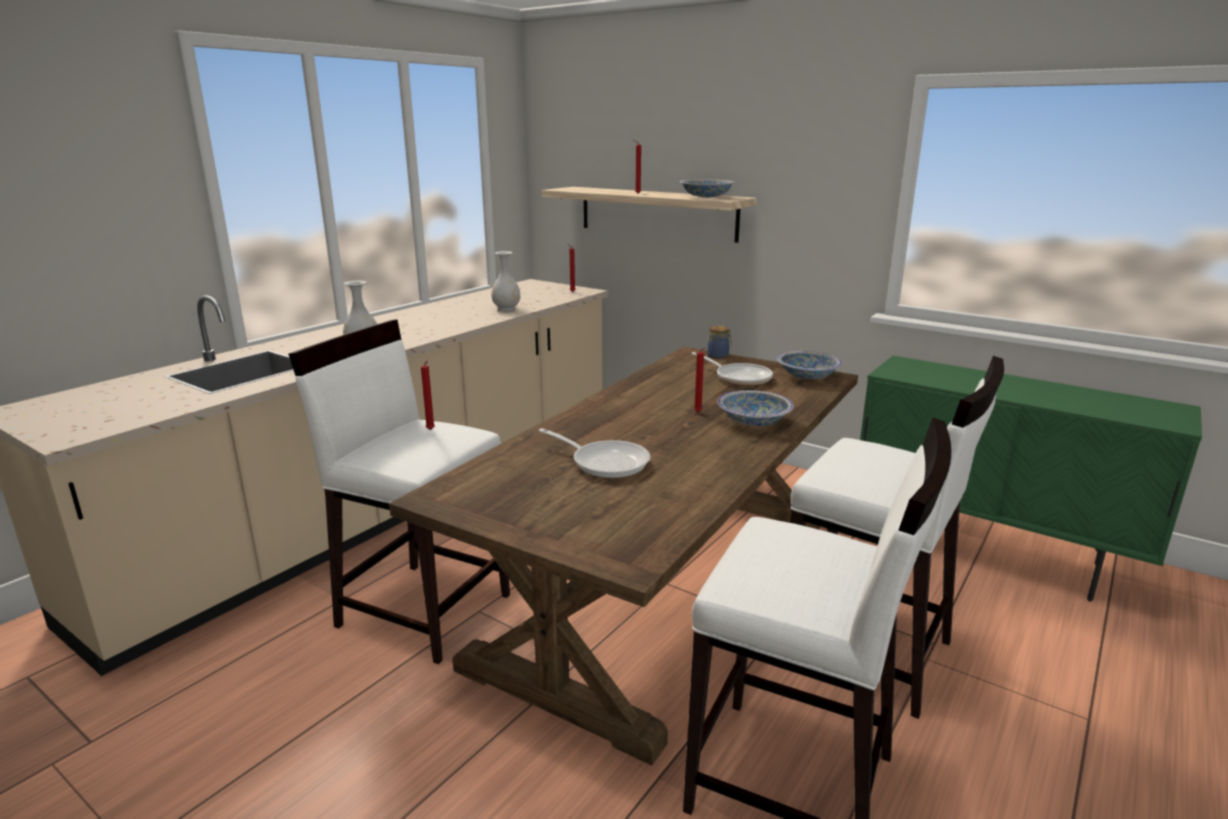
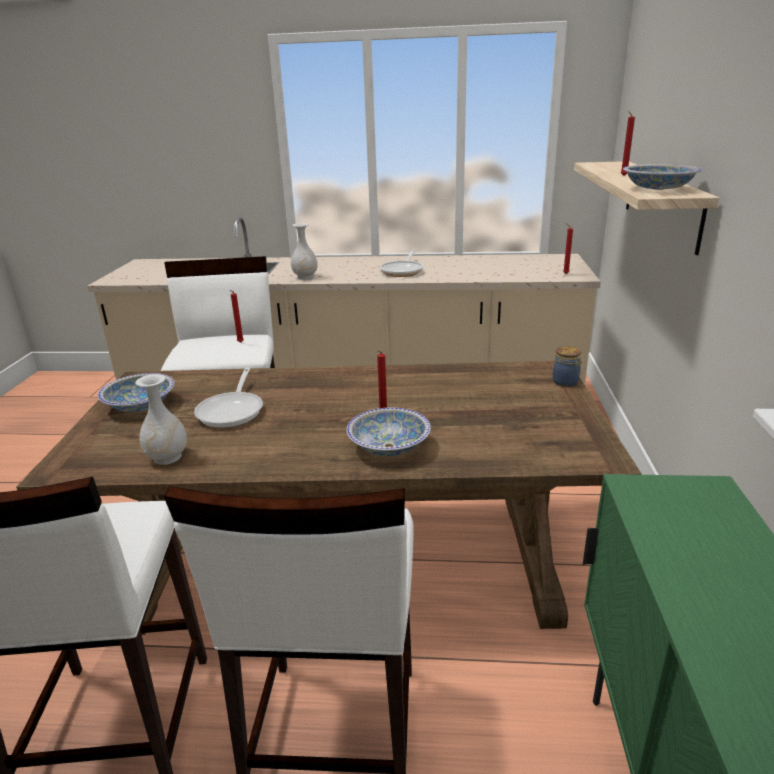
camera: 60 degrees right, 5 degrees up
(506, 309) = (468, 274): white vase -> white vase (168, 457)
(739, 378) = (511, 409): frying pan -> frying pan (403, 271)
(807, 376) = (578, 442): bowl -> bowl (140, 405)

